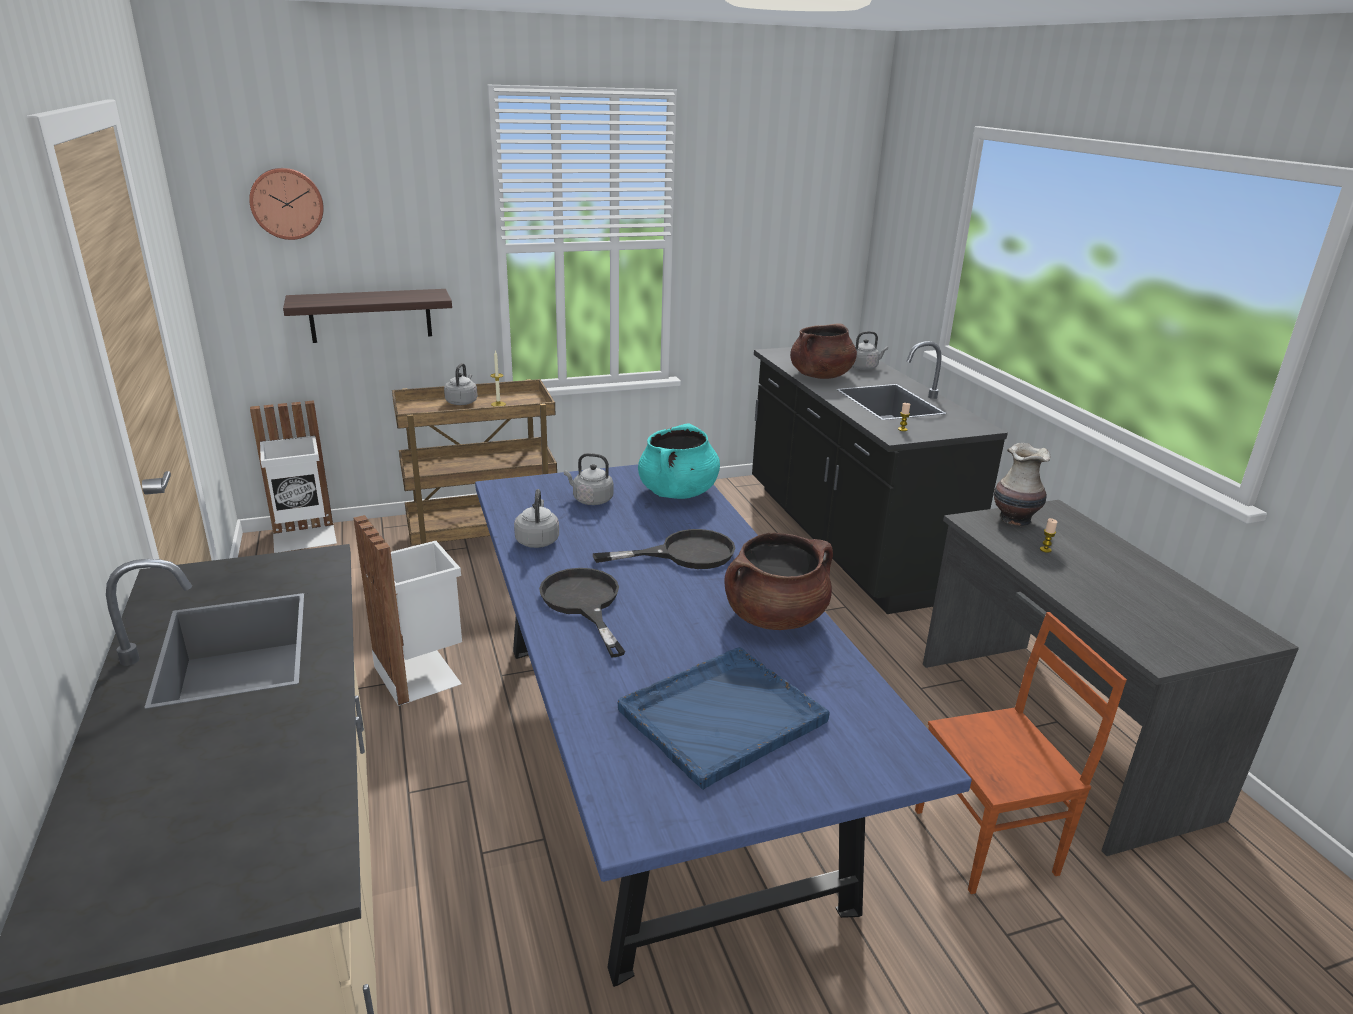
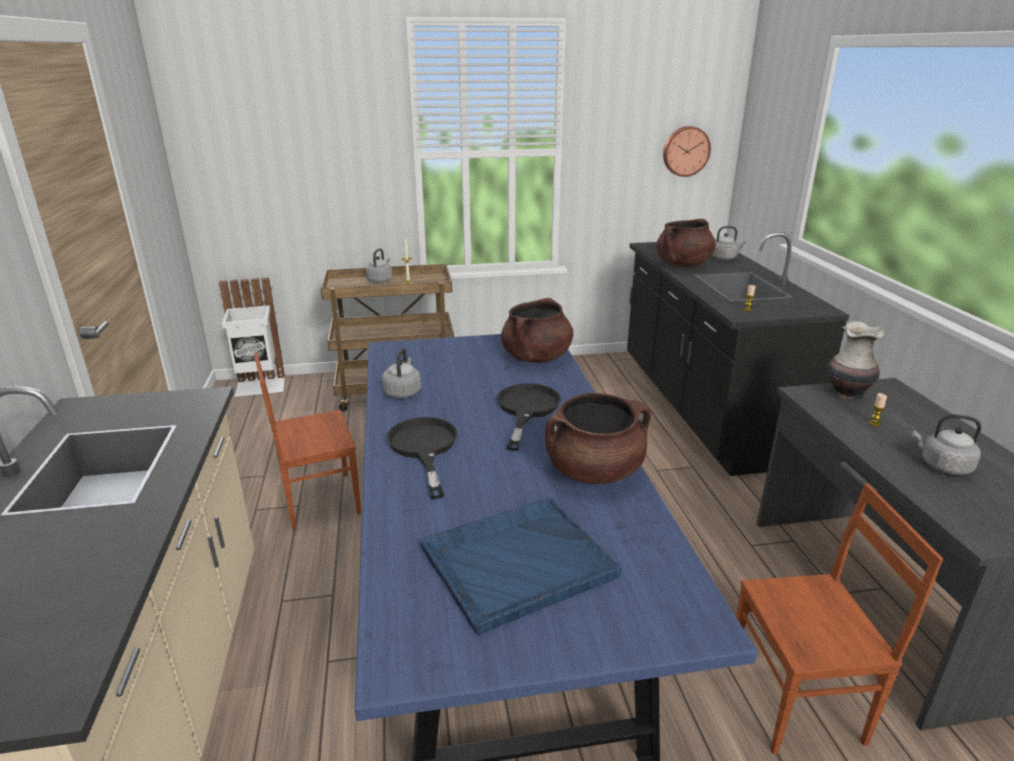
camera: 10 degrees right, 0 degrees up
(287, 203) = (246, 117): wall clock -> wall clock (685, 151)
(370, 315) = (312, 209): shelf -> none
(421, 673) = (319, 500): white trash can -> brown chair
(590, 500) = (459, 360): grey kettle -> grey kettle (942, 466)
(678, 492) = (536, 357): turquoise cooking pot -> brown cooking pot
(684, 554) = (526, 410): black frying pan -> black frying pan turned 75 degrees counterclockwise

